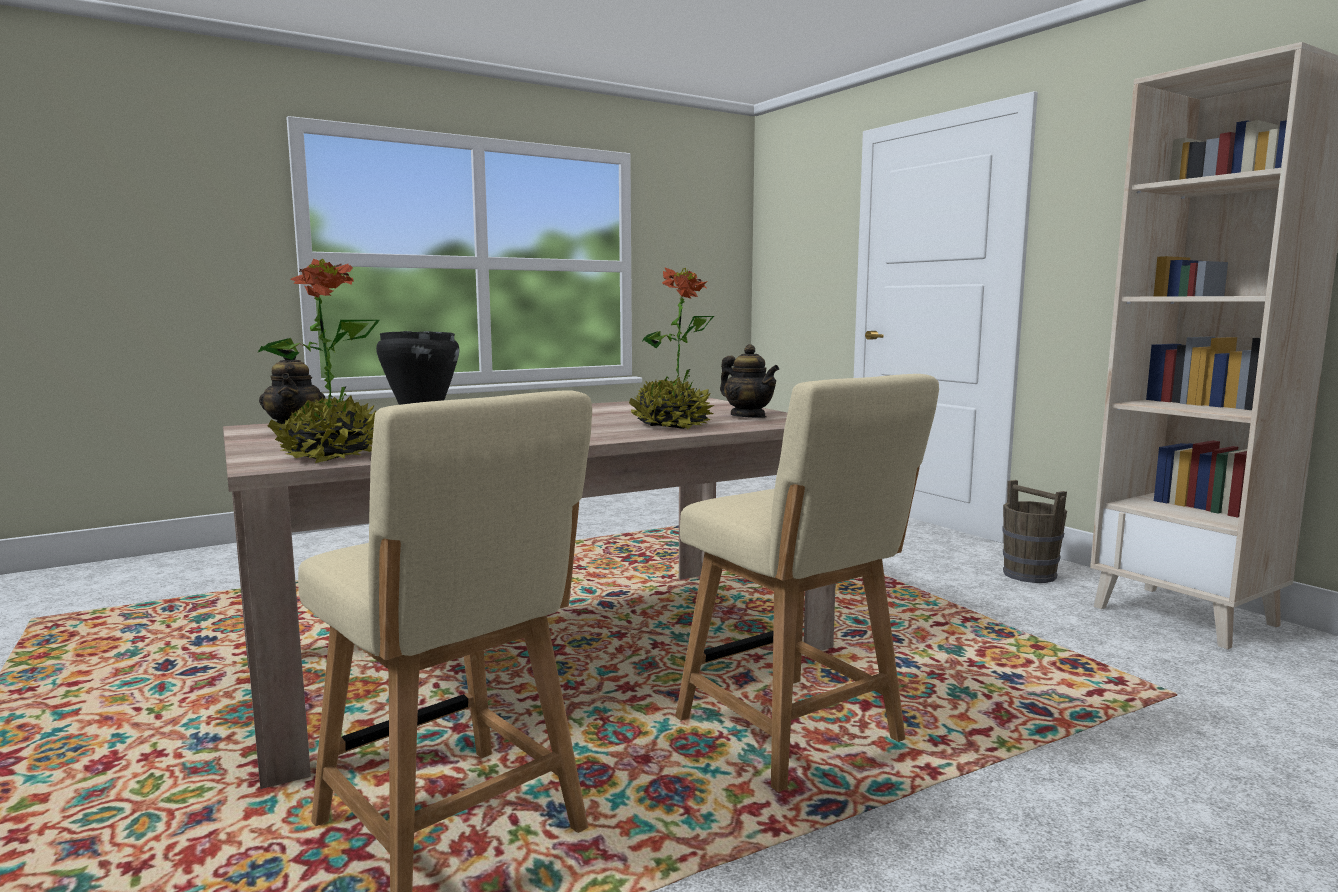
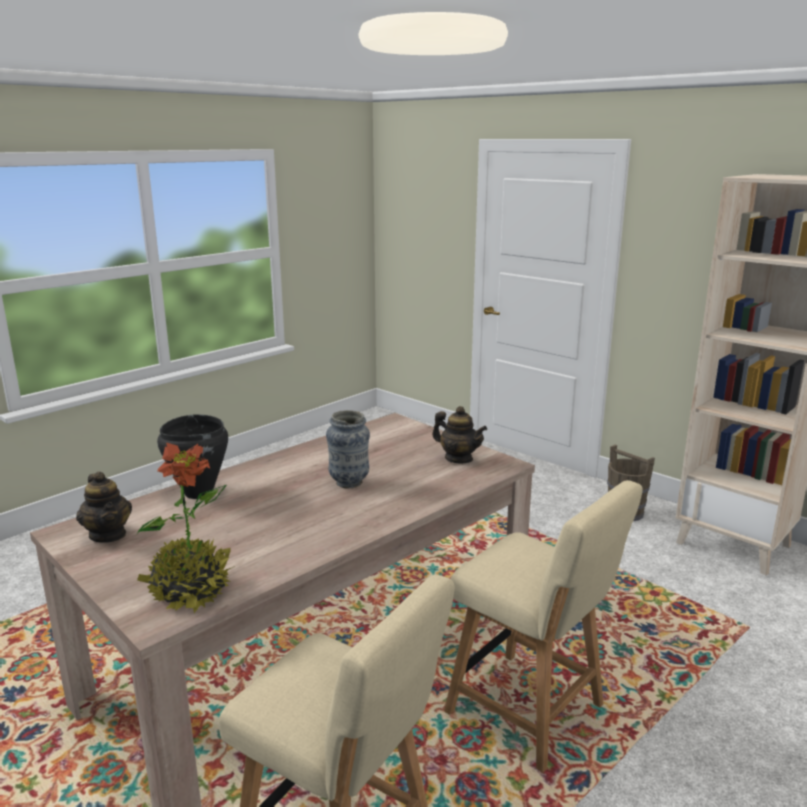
camera: 15 degrees left, 10 degrees up
(596, 421) = (349, 483): none -> vase
(672, 425) = (413, 485): potted plant -> none

